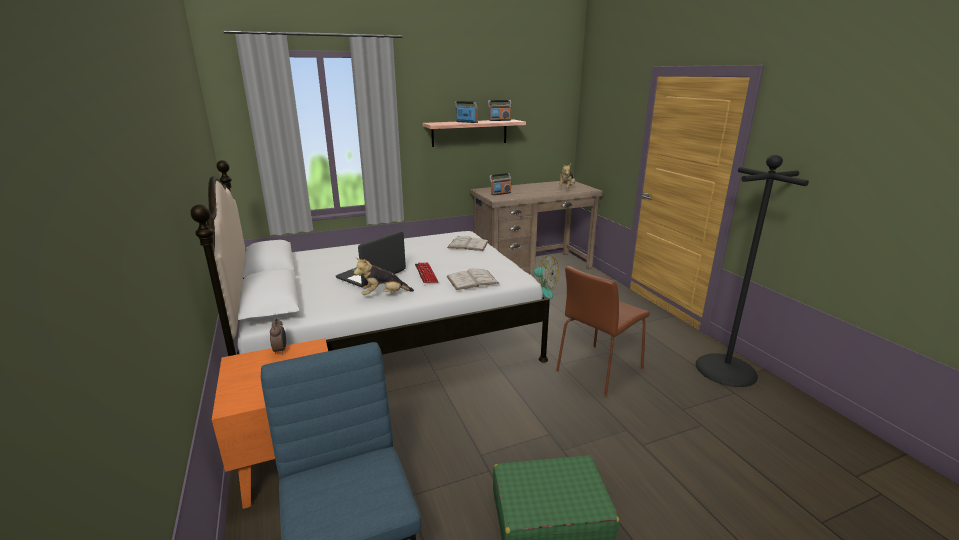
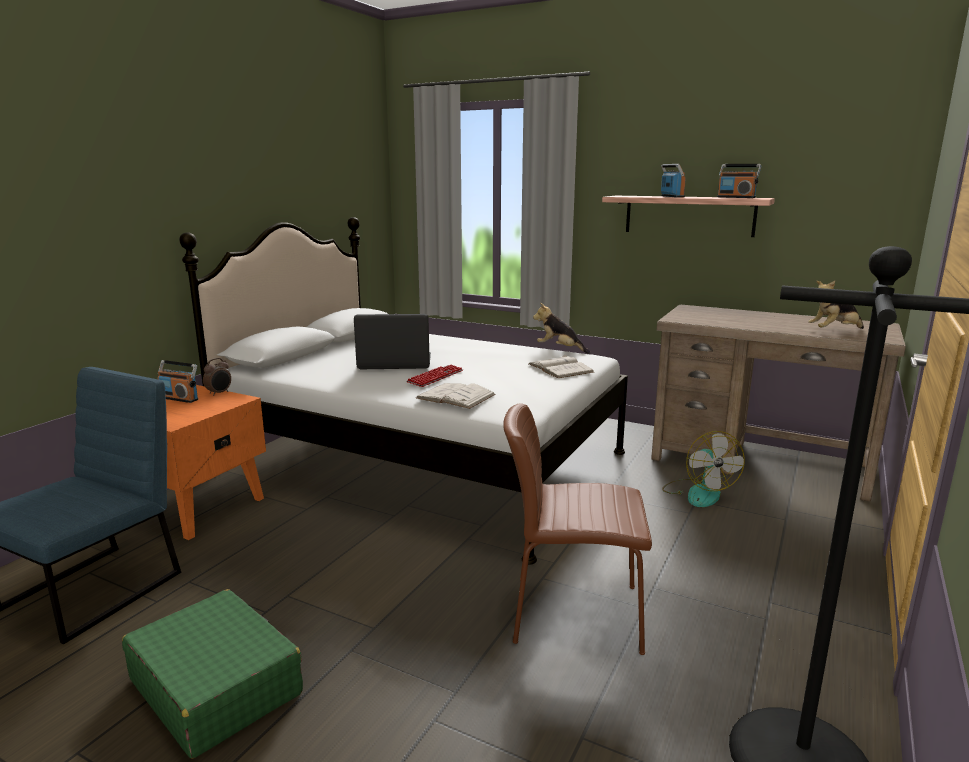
camera: 50 degrees right, 5 degrees down
(383, 295) = (357, 380): plush toy -> plush toy (560, 349)
(500, 193) = (702, 316): radio -> radio (179, 398)

